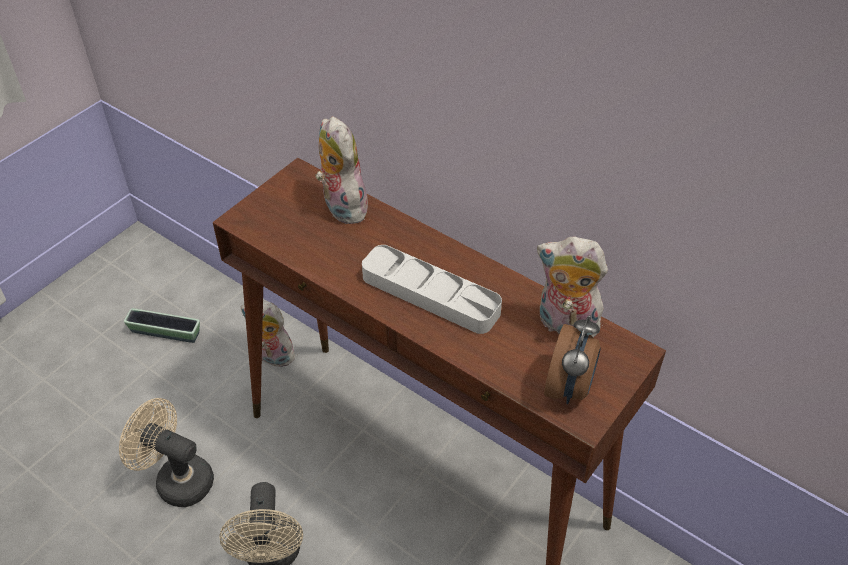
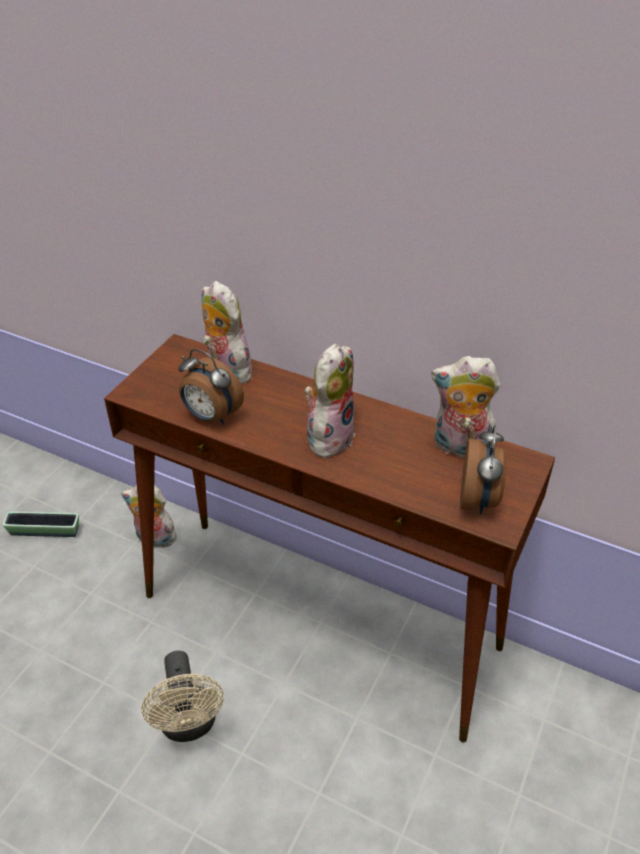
camera: 10 degrees left, 5 degrees down
(177, 479) = (80, 667): beige fan -> none
(315, 257) = (211, 417): none -> alarm clock
(430, 294) = (329, 436): grey tray -> plush toy

